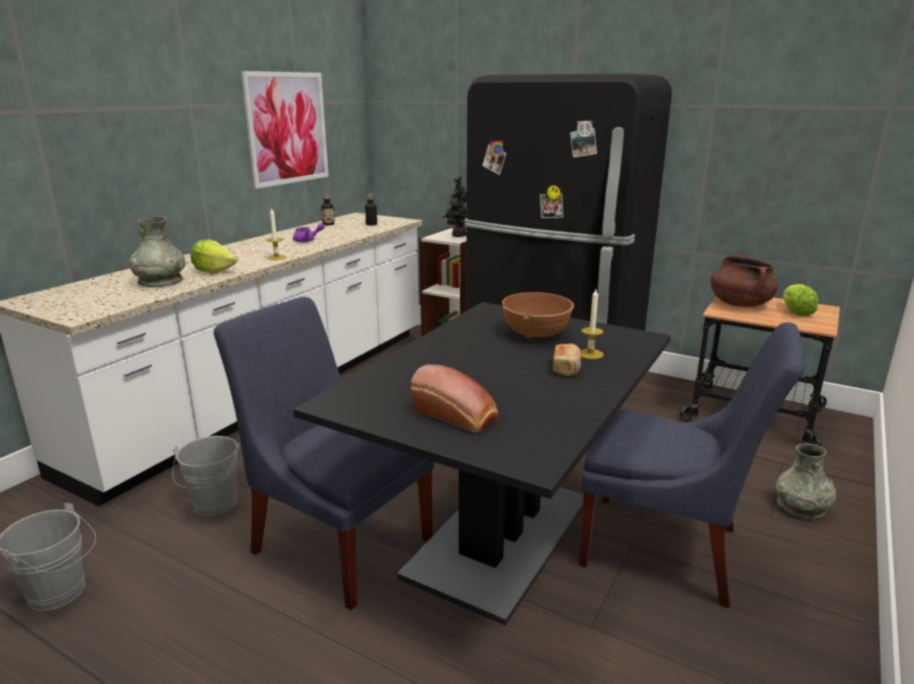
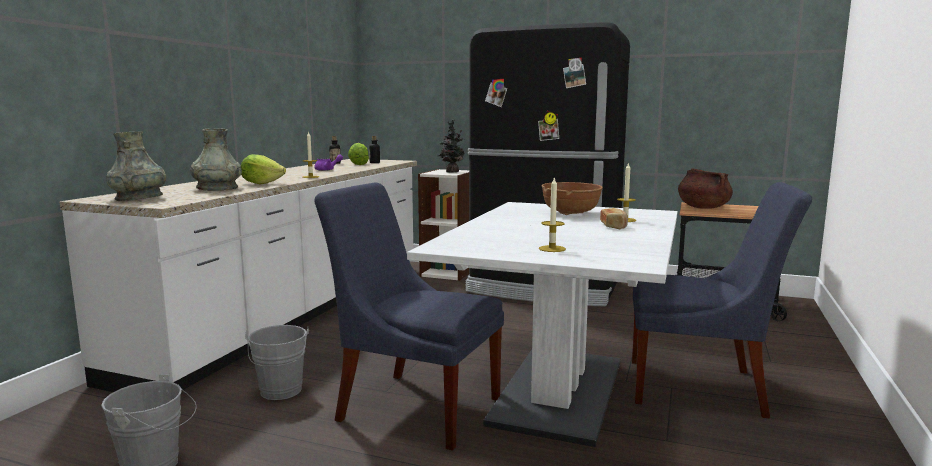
camera: 10 degrees left, 10 degrees down
(287, 128) = (301, 77): picture -> none
(457, 416) = (552, 249): bread -> candle
(501, 536) = (559, 391): black dining table -> white dining table
(795, 312) = (748, 210): lettuce -> lettuce (359, 164)
(801, 507) = (790, 354): grey vase -> grey vase (139, 198)

